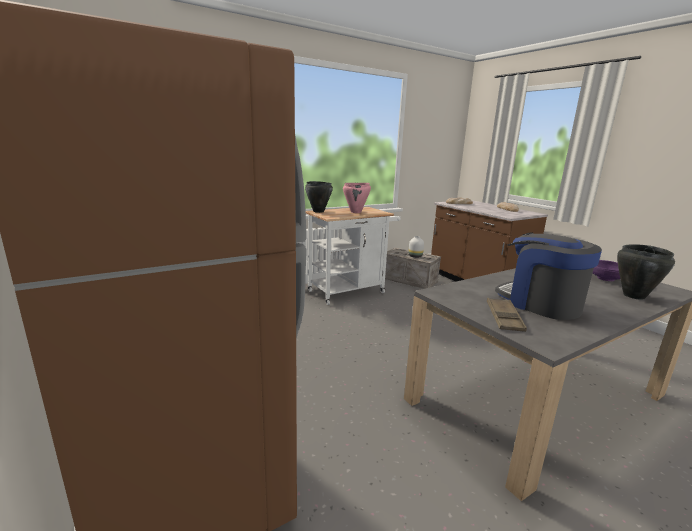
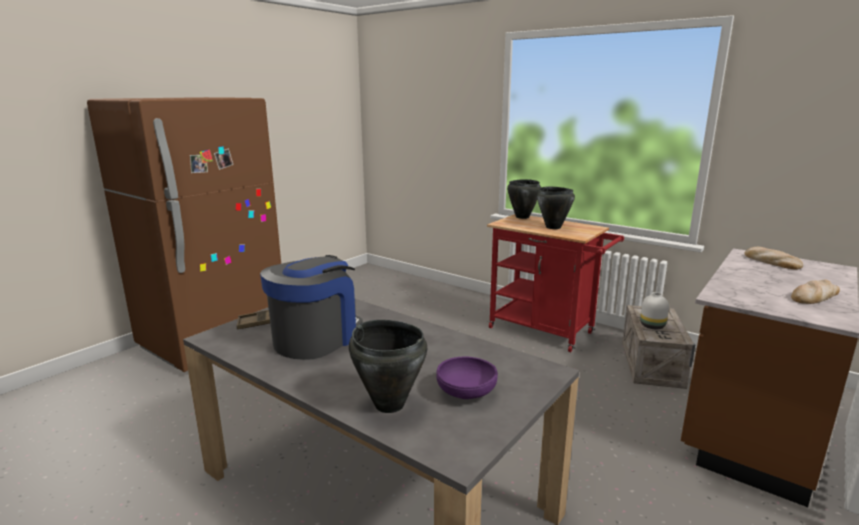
camera: 70 degrees right, 0 degrees up
(350, 290) = (547, 332): white cart -> red cart
(356, 212) = (553, 227): pink cooking pot -> black cooking pot

